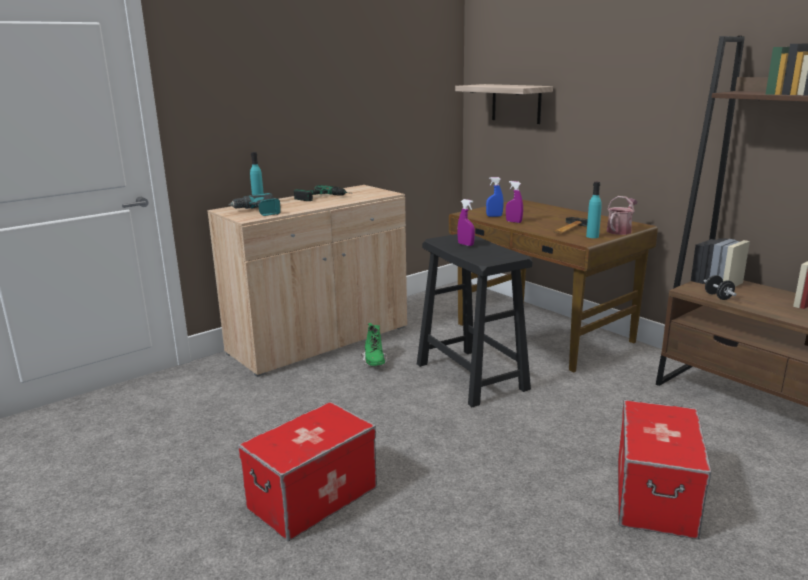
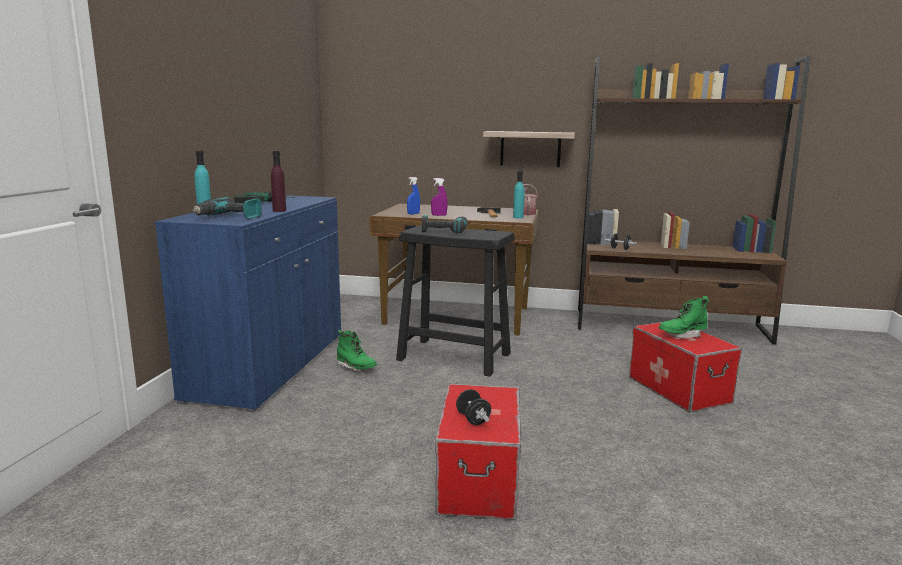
camera: 40 degrees left, 5 degrees down
(289, 439) = (473, 419): none -> black dumbbell
(310, 208) = (279, 211): none -> purple bottle
(319, 340) = (270, 365): beige cabinet -> blue cabinet
(465, 244) = (445, 231): purple spray bottle -> power drill
(516, 103) = (388, 116): shelf -> shelf (530, 149)
(660, 430) = (682, 335): none -> green boot

